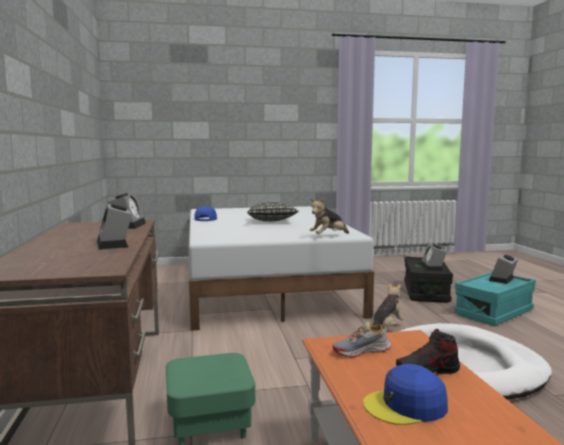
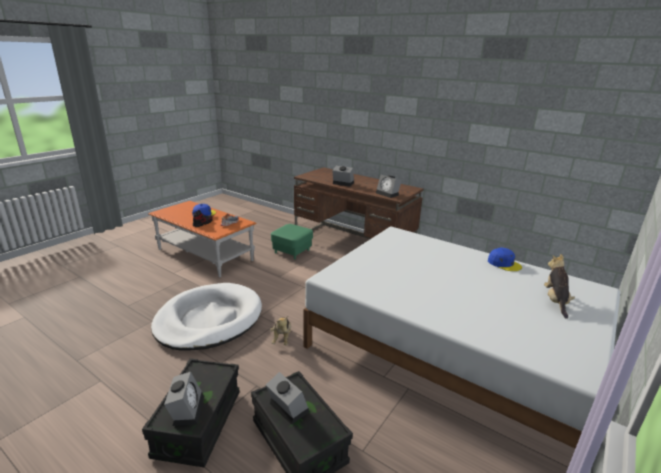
camera: 135 degrees right, 15 degrees up
(271, 222) = (446, 281): pillow -> none
(328, 236) = (340, 266): plush toy -> plush toy (555, 301)
(493, 312) = (198, 424): turquoise storage box -> black storage box

